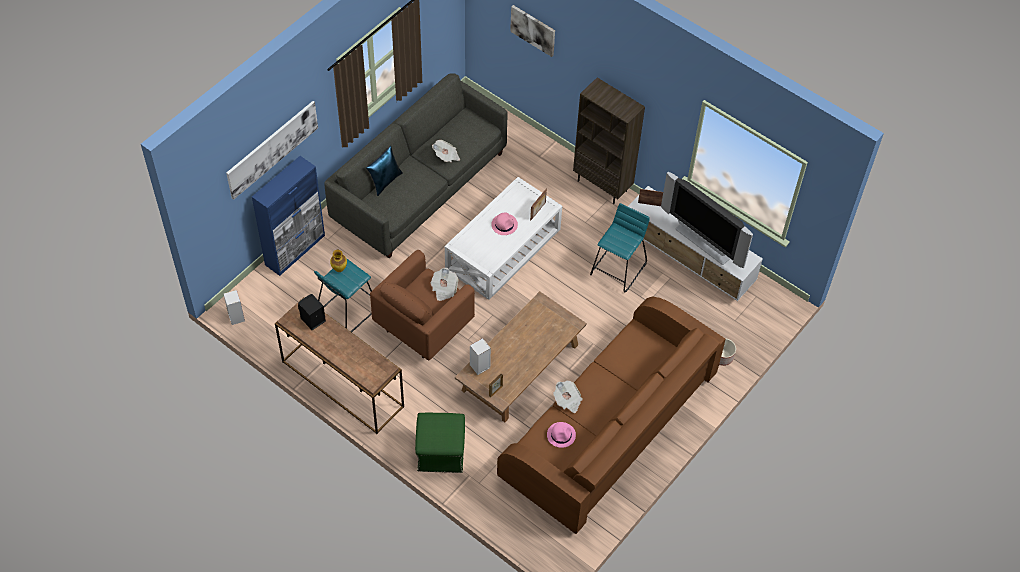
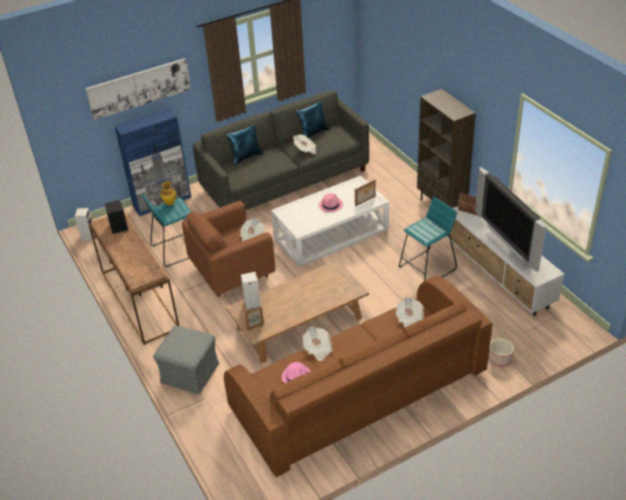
camera: 25 degrees right, 15 degrees down
(440, 453) = (189, 373): green ottoman -> grey ottoman
(443, 129) = (313, 133): none -> blue pillow
(533, 30) = (399, 50): picture -> none
(637, 344) = (409, 319): none -> newspaper

